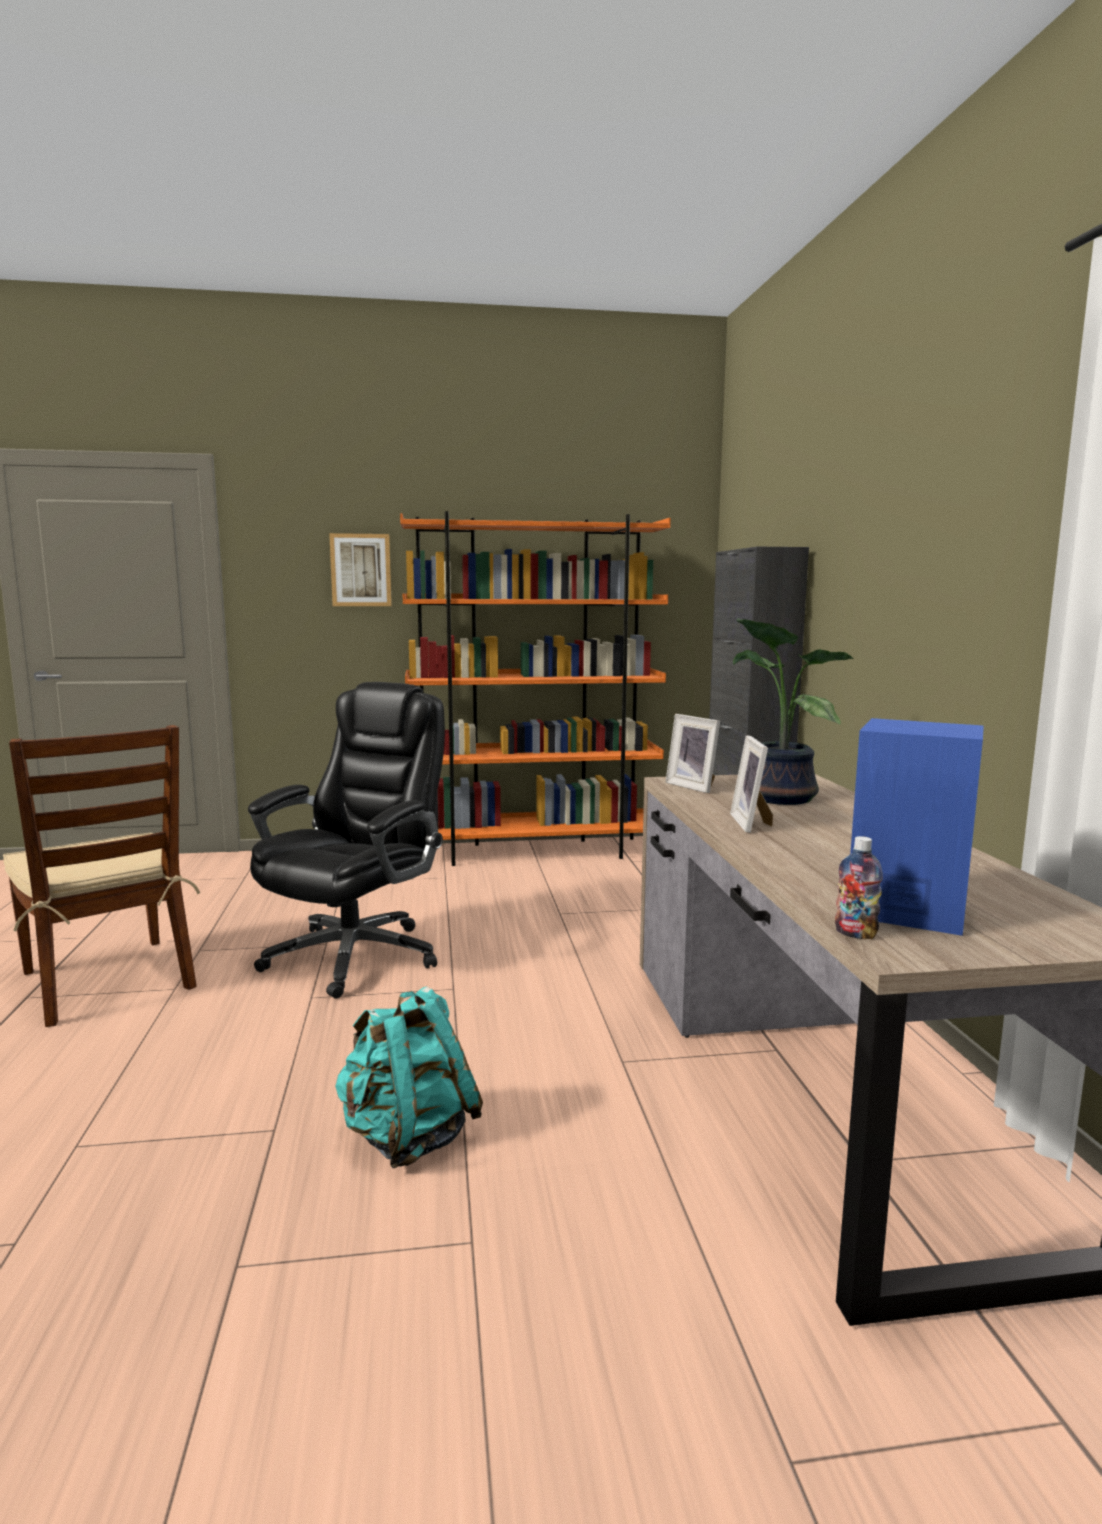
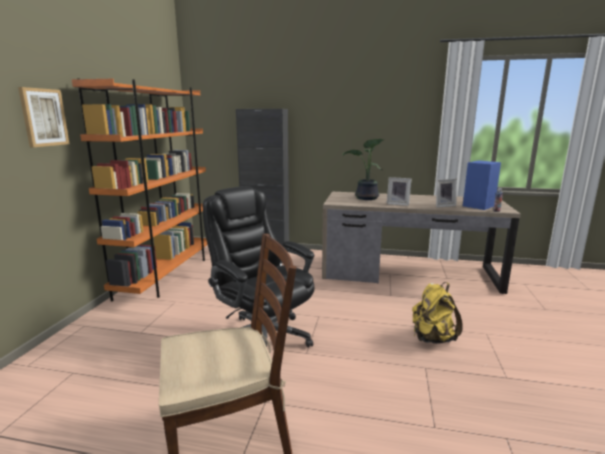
camera: 70 degrees left, 5 degrees up
(408, 1137) = (432, 338): turquoise backpack -> yellow backpack
(694, 786) = (344, 202): picture frame -> picture frame (443, 205)

